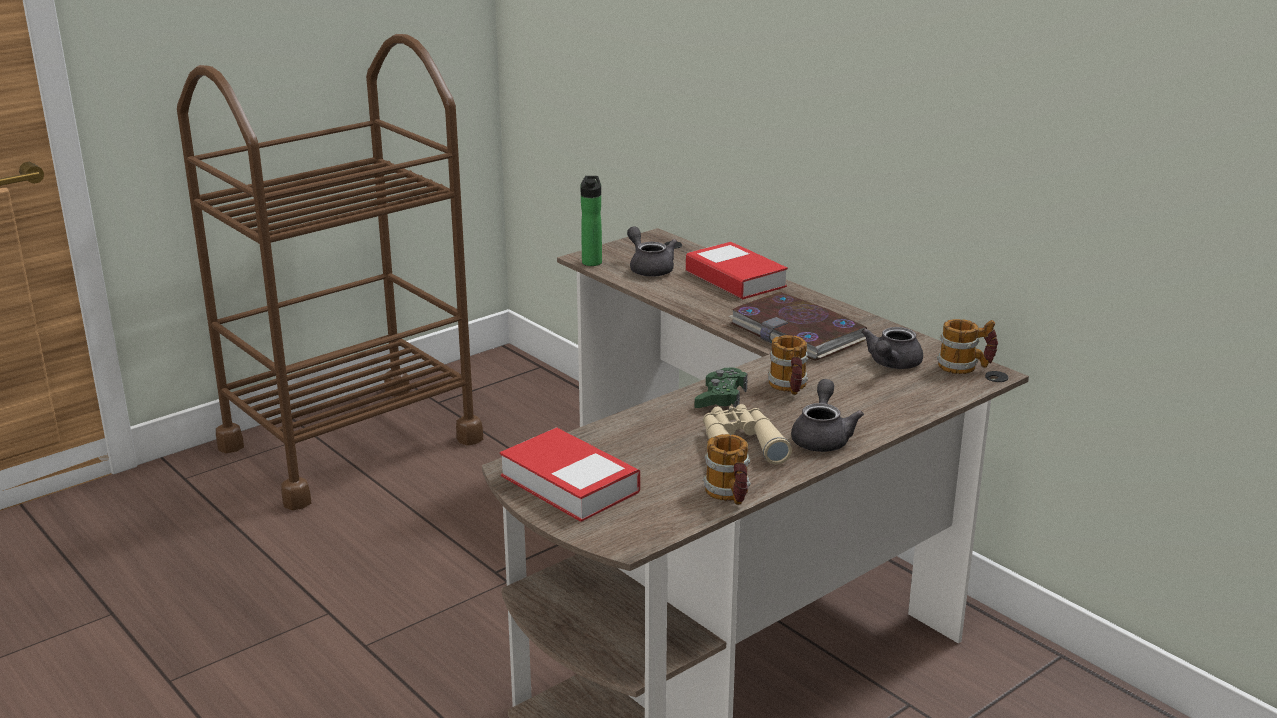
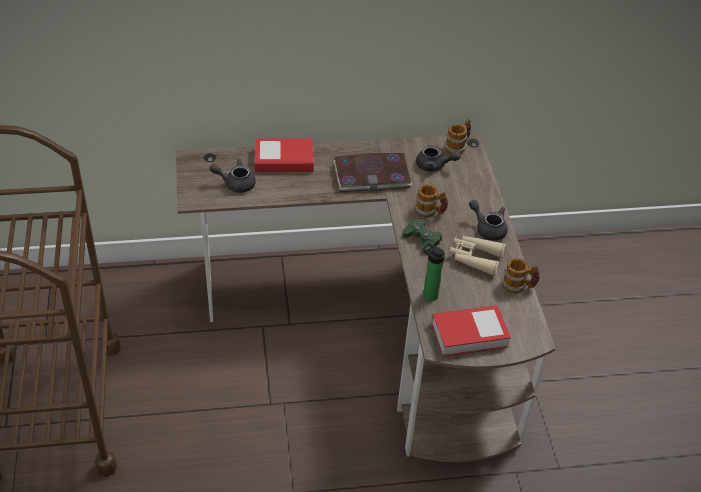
camera: 60 degrees left, 20 degrees up
(592, 261) = (200, 200): bottle -> bottle (428, 294)
(891, 364) = (434, 166): grey teapot -> grey teapot turned 45 degrees counterclockwise

